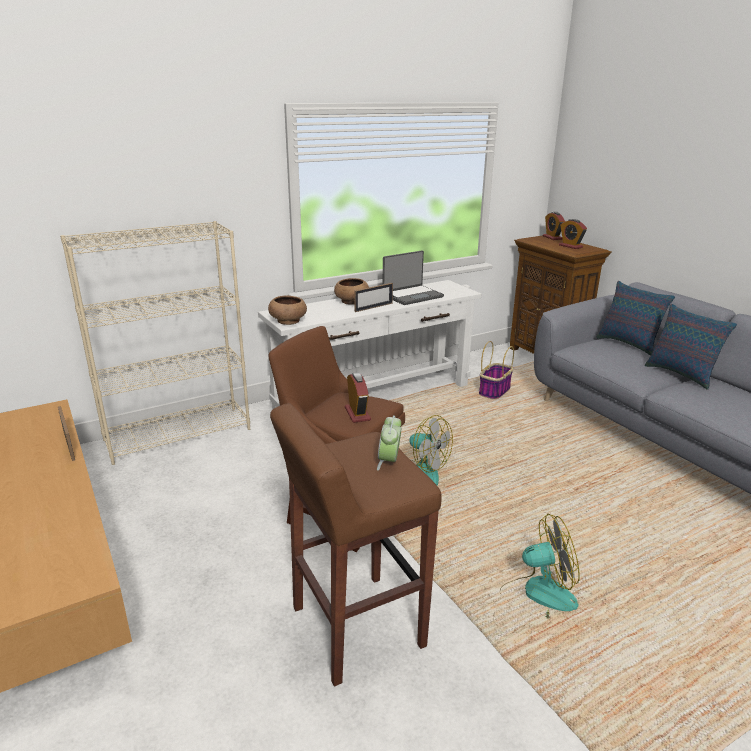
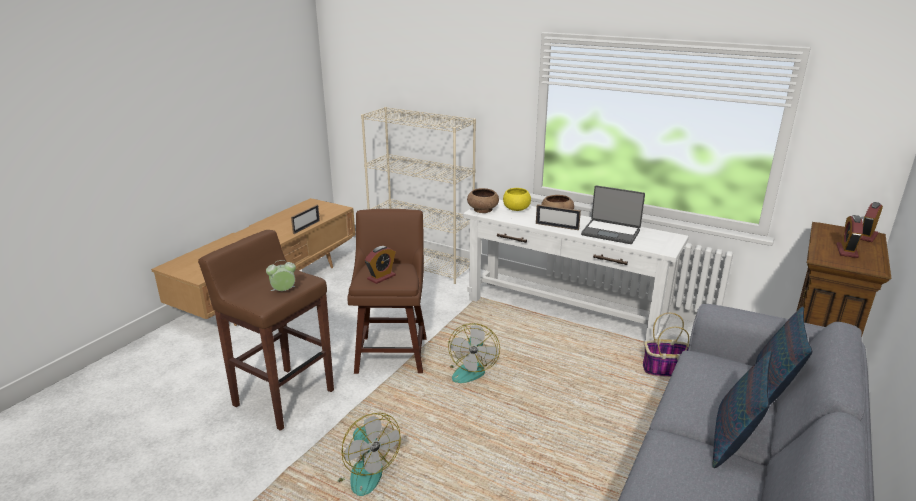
camera: 60 degrees right, 0 degrees up
(309, 309) = (516, 209): none -> yellow bowl

